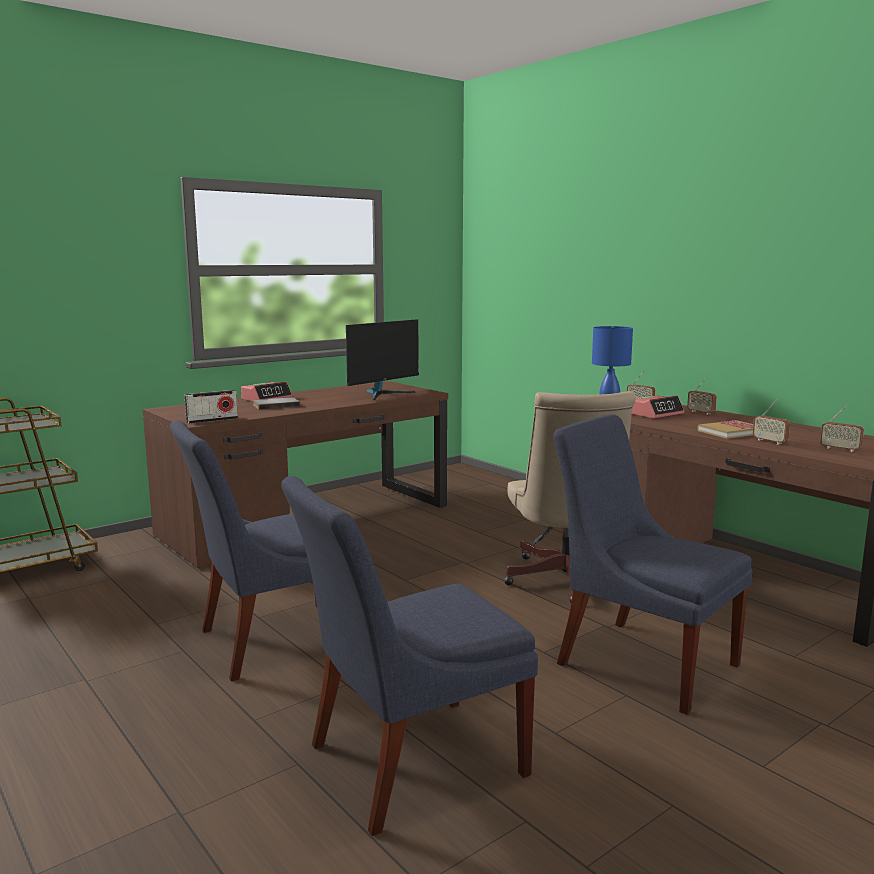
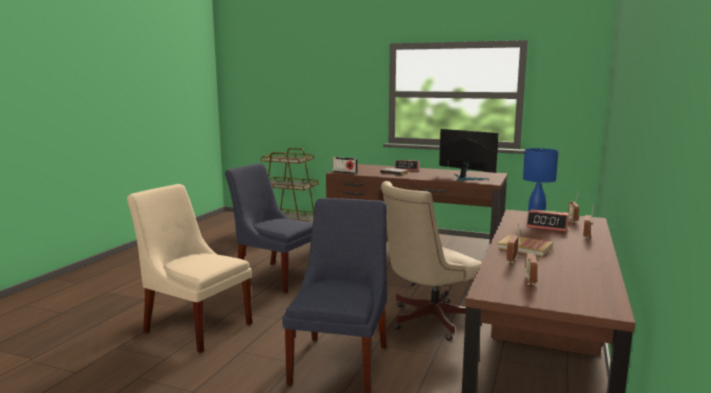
camera: 60 degrees right, 0 degrees up
(383, 394) = (465, 178): monitor -> monitor turned 150 degrees counterclockwise
(407, 762) = (195, 326): blue chair -> beige chair

